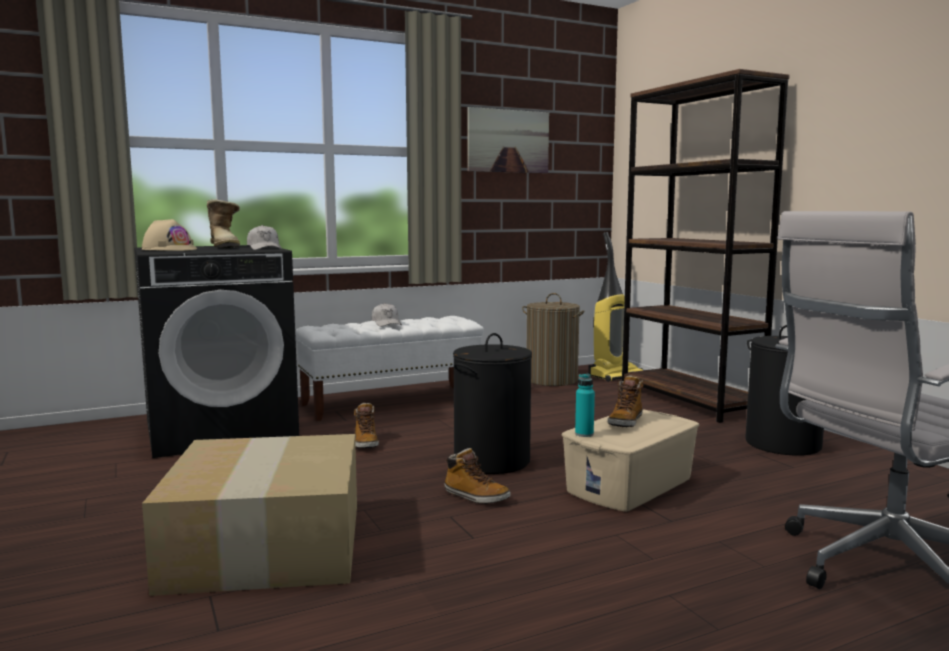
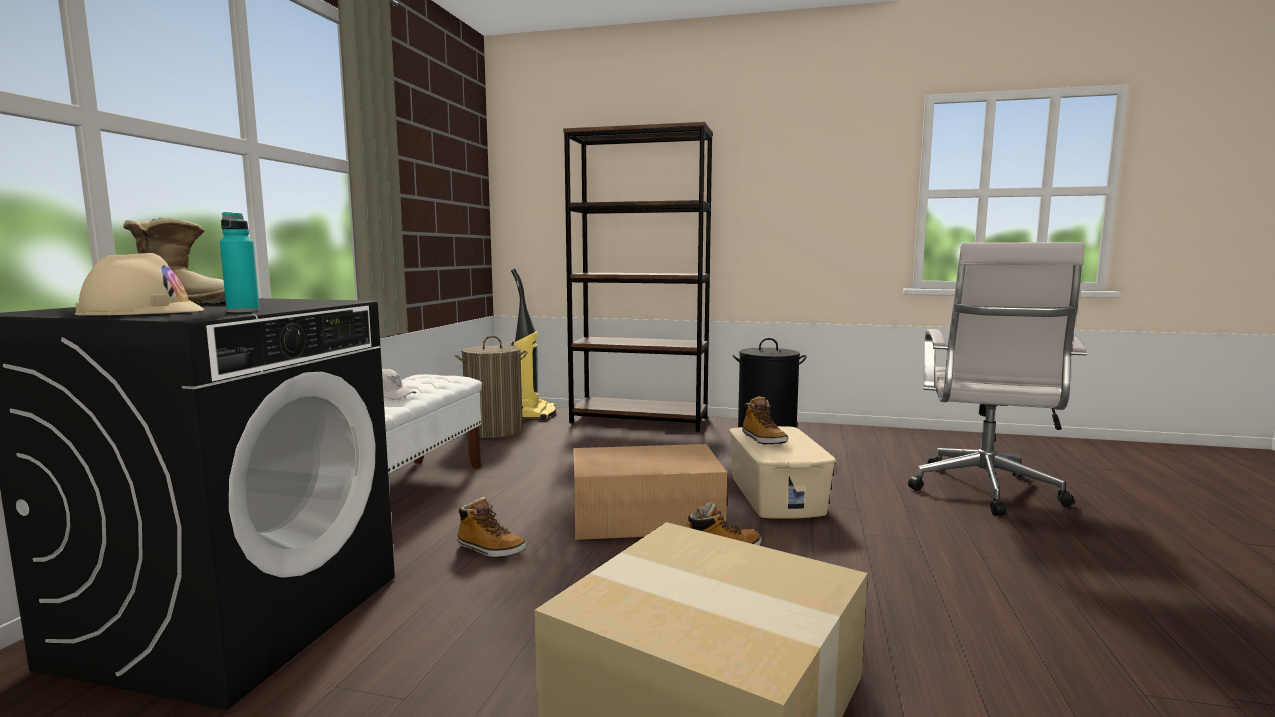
camera: 50 degrees left, 0 degrees up
(264, 248) = (304, 301): white cap -> none
(491, 461) = (648, 517): black laundry basket -> cardboard box
(508, 141) = (421, 163): picture -> none
(584, 434) = (776, 457): turquoise bottle -> turquoise bottle (243, 311)

